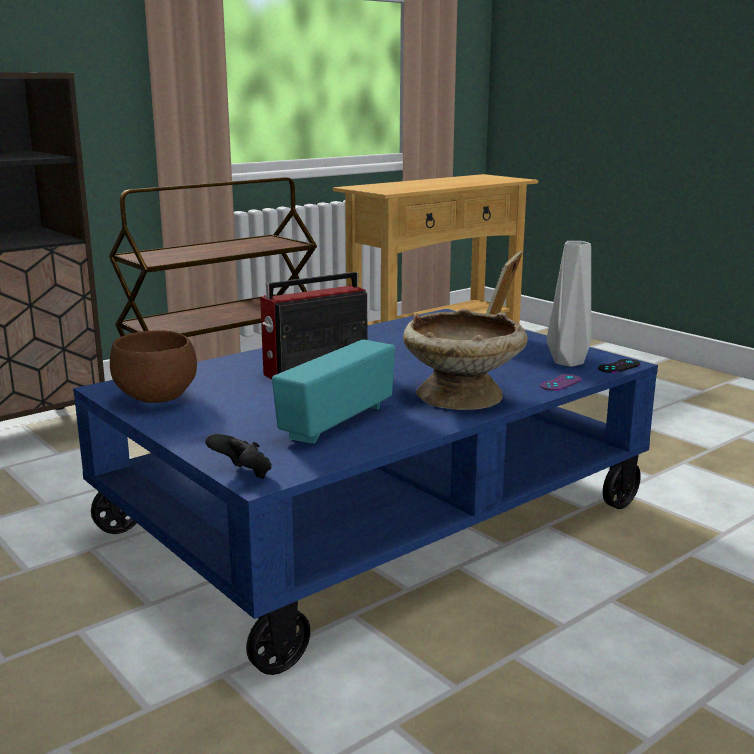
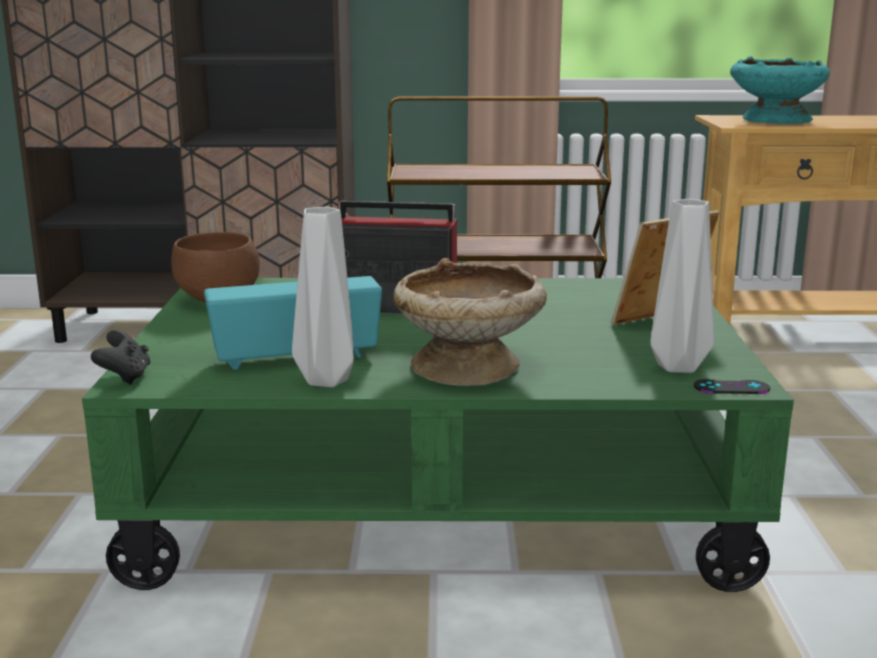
camera: 40 degrees right, 0 degrees up
(378, 519) = (438, 497): blue coffee table -> green coffee table
(395, 429) = (326, 379): none -> grey vase
(398, 186) = (773, 120): none -> turquoise bowl
(560, 383) = (607, 385): purple game controller -> none

